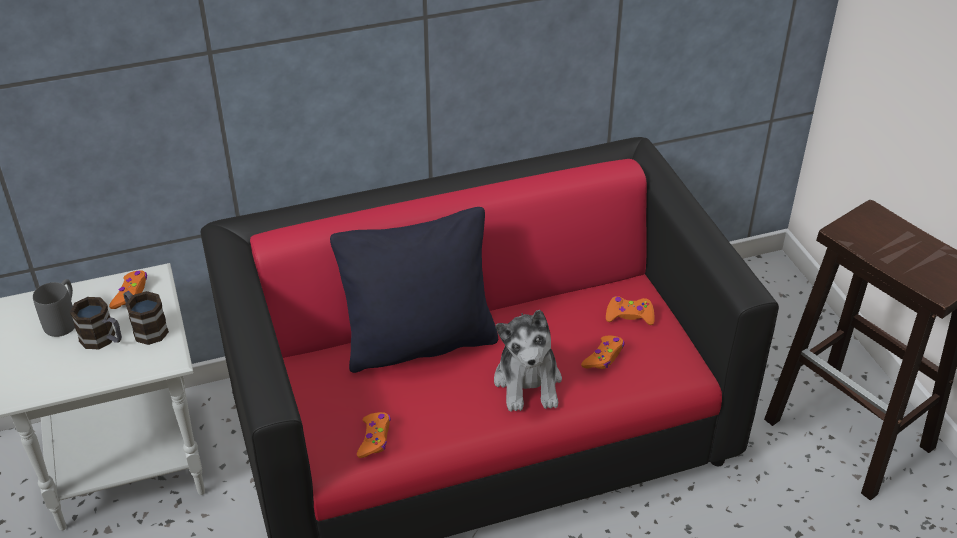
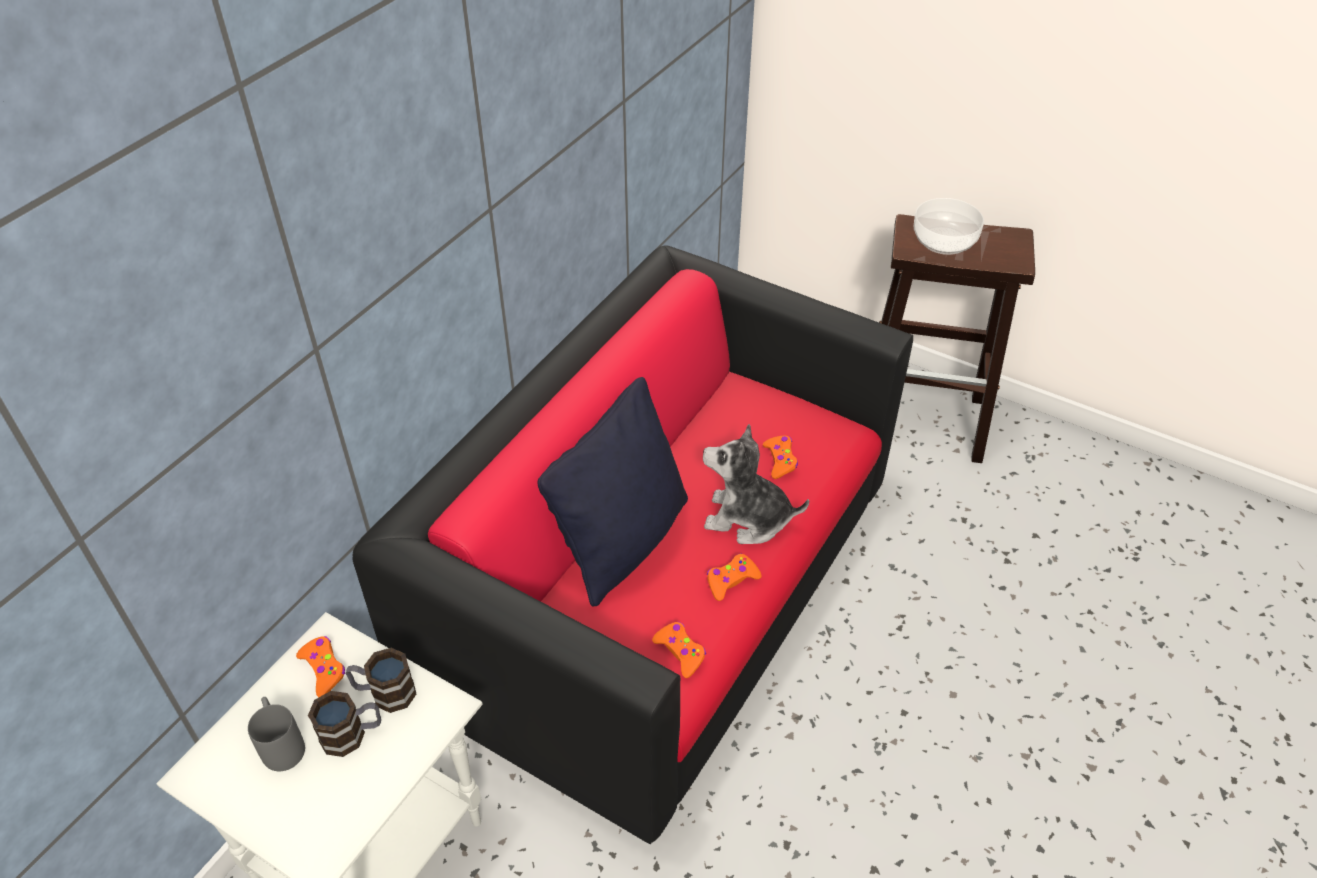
camera: 40 degrees left, 5 degrees up
(528, 382) = (747, 518): plush toy -> plush toy turned 150 degrees clockwise
(629, 315) = (760, 413): orange game controller -> orange game controller (731, 580)
(887, 240) = (944, 241): none -> bowl

